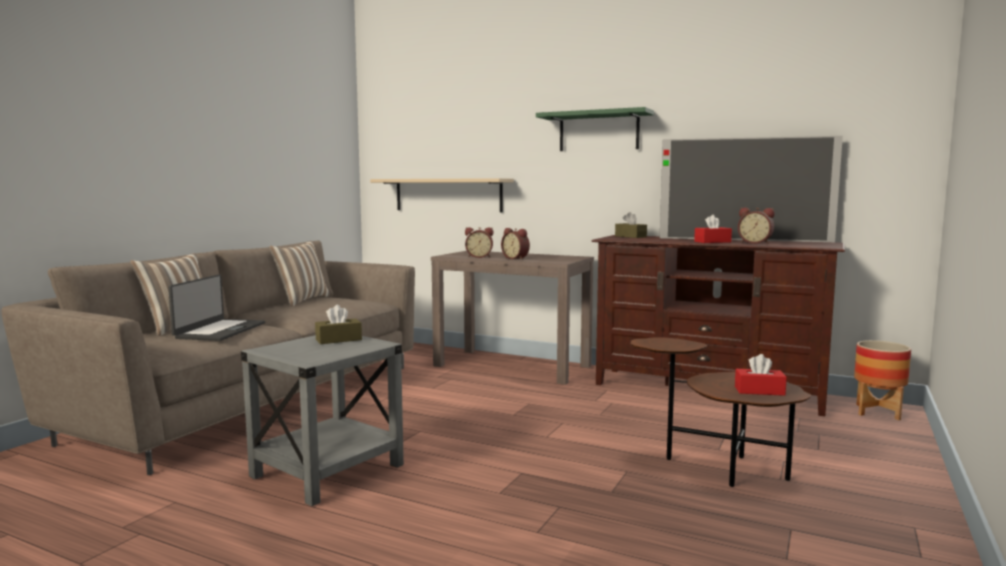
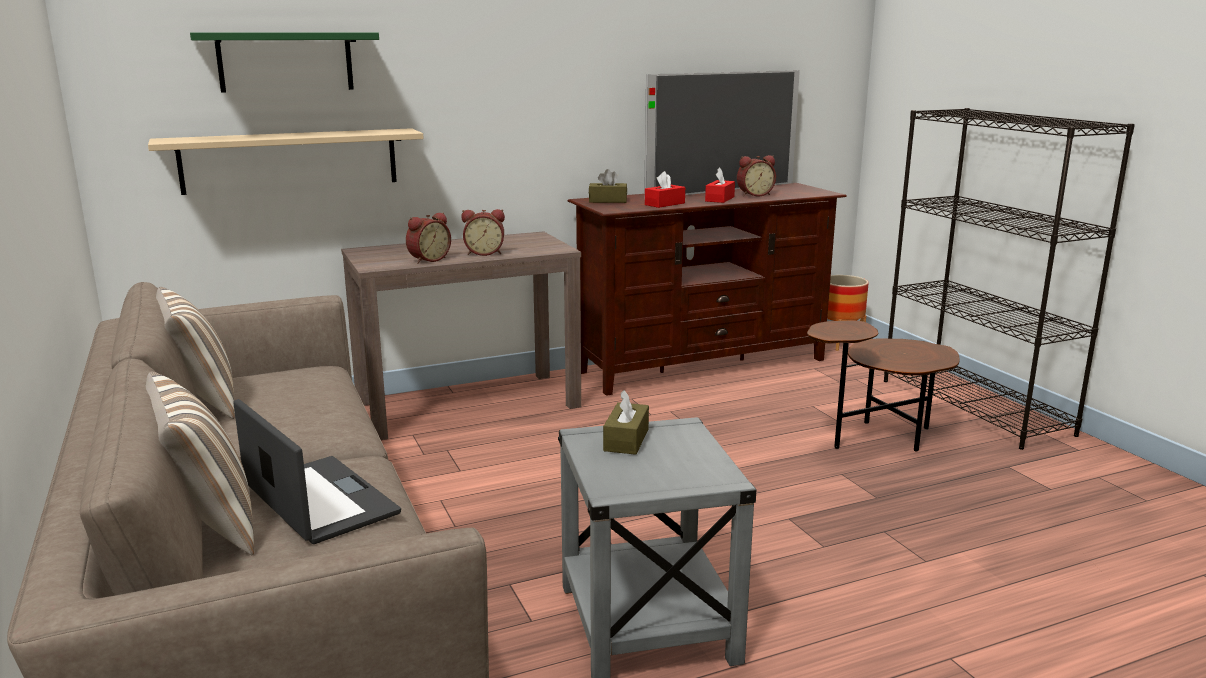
camera: 50 degrees left, 10 degrees up
(599, 131) = (538, 57): green shelf -> green shelf (285, 61)
(759, 391) = (921, 354): red tissue box -> red tissue box (664, 204)
(892, 488) = (975, 407): none -> black bookcase

